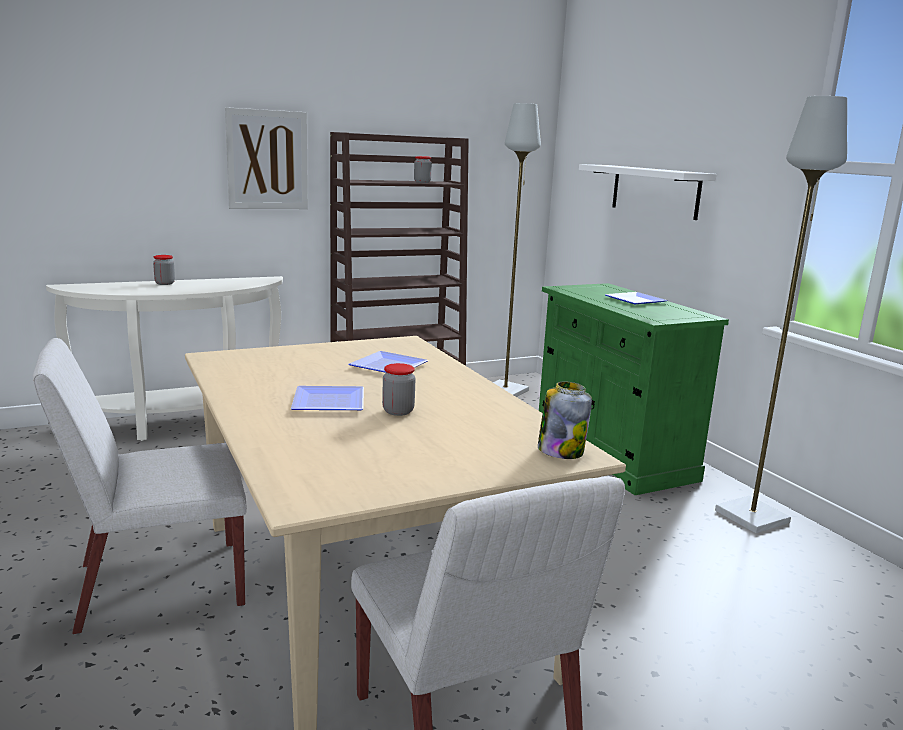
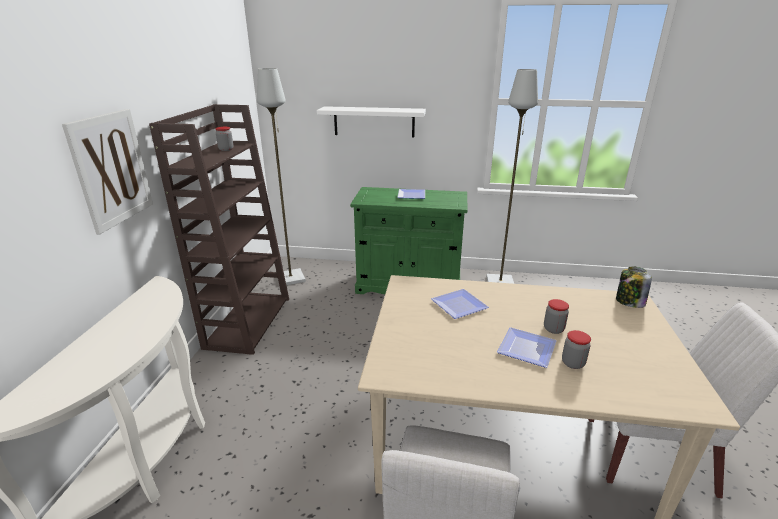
camera: 55 degrees left, 10 degrees up
(165, 283) = (91, 344): jar -> jar (573, 363)

